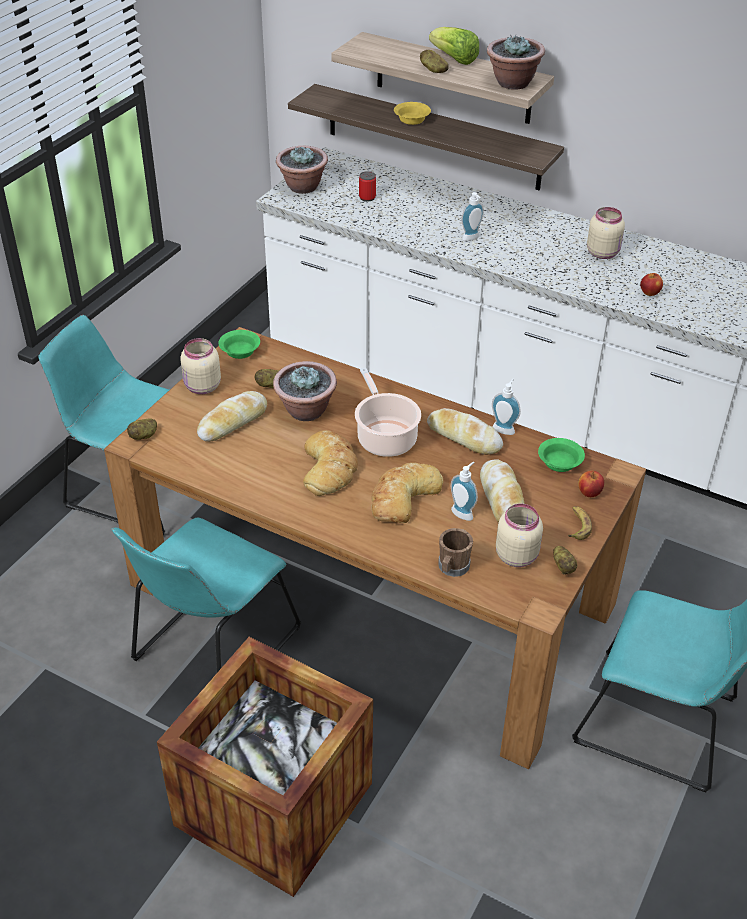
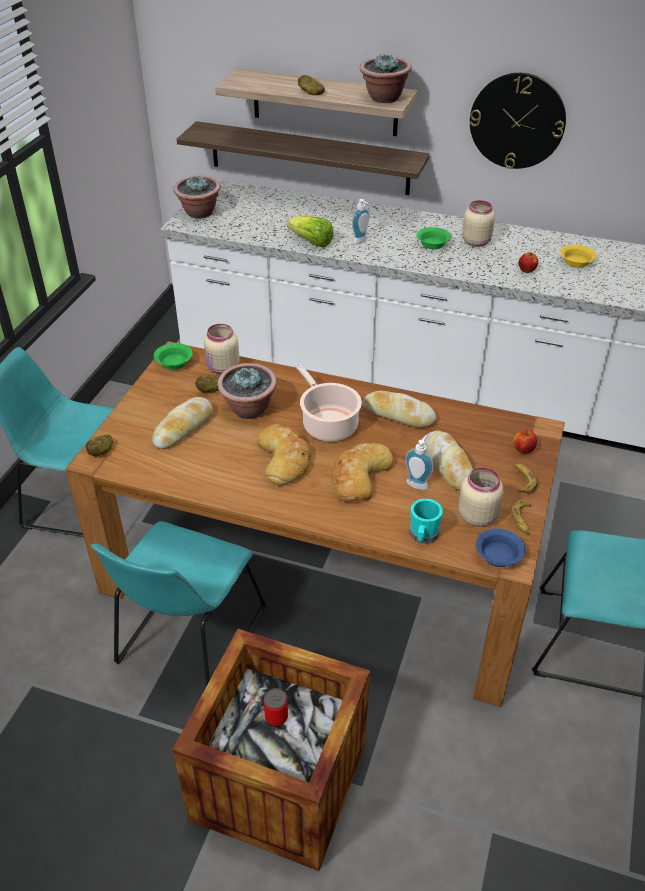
camera: 10 degrees left, 0 degrees up
(202, 387) = (146, 399): beige jar -> beige jar (222, 368)
(367, 197) = (259, 216): can -> can (276, 717)
(411, 120) = (290, 143): yellow bowl -> yellow bowl (576, 263)
(452, 568) = (423, 536): brown mug -> turquoise mug
(454, 59) = (326, 83): lettuce -> lettuce (311, 242)
(504, 428) = (431, 402): soap dispenser -> none
(525, 600) = (498, 556): none -> blue bowl
(560, 463) = (489, 427): green bowl -> green bowl (433, 244)
(563, 567) = (522, 520): potato -> banana
(662, 122) = (517, 121): none -> wall clock

